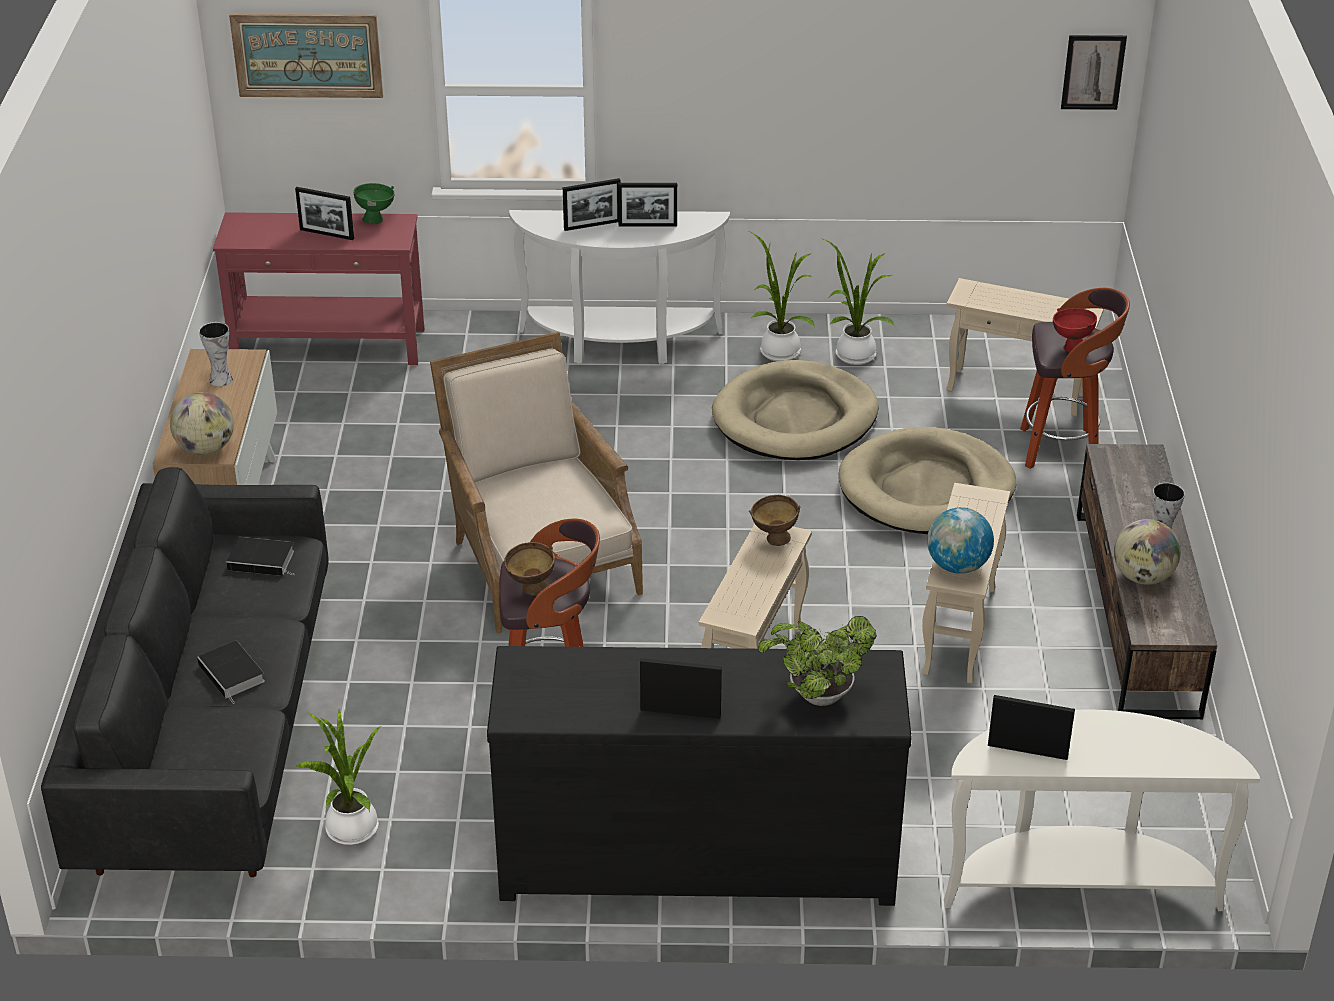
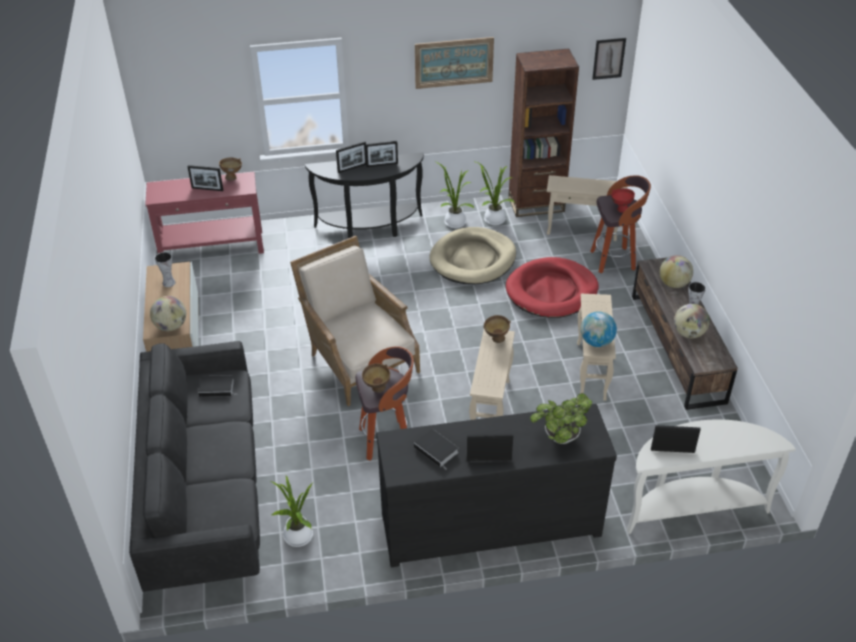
camera: 10 degrees left, 5 degrees up
(233, 674) = (218, 461): book -> book (437, 450)
(307, 55) = (184, 91): picture -> picture (454, 62)
(377, 219) = (233, 177): green bowl -> brown bowl
(620, 345) = (370, 228): white console table -> black console table
(926, 488) = (551, 291): beige dog bed -> red dog bed
(942, 337) = (536, 204): none -> brown bookcase
(1142, 490) = (673, 284): none -> globe

